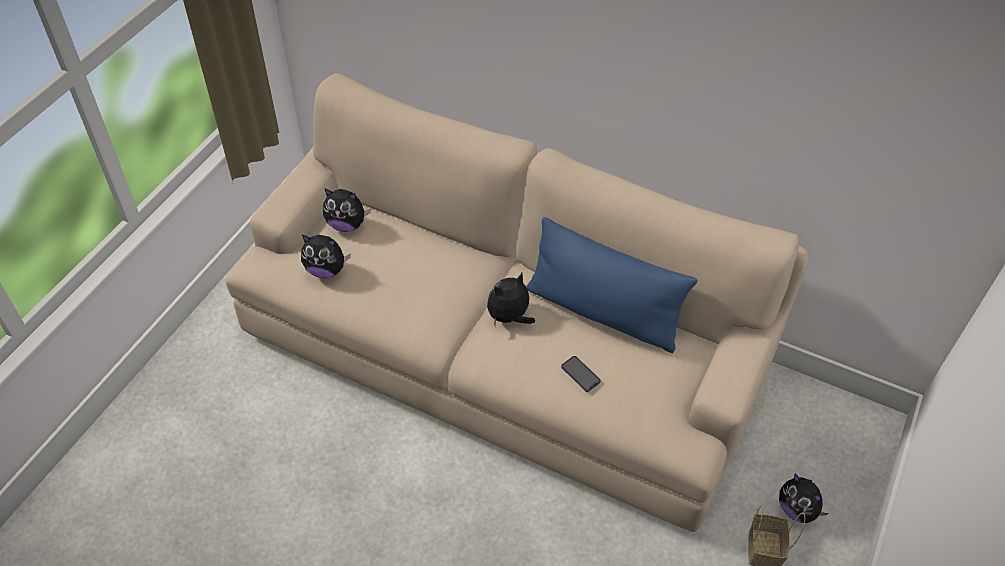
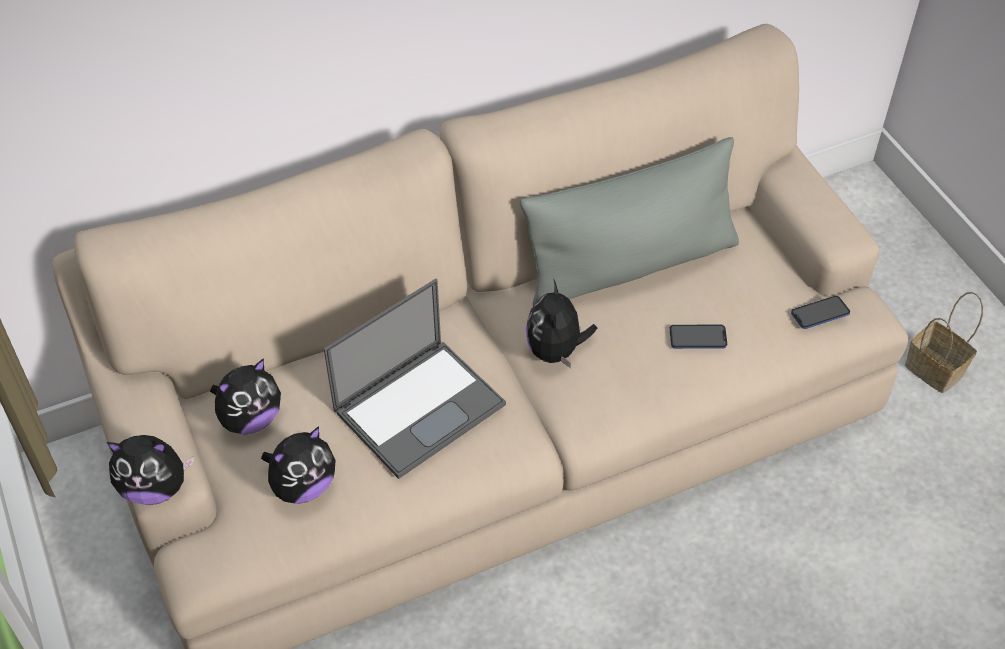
camera: 50 degrees left, 0 degrees up
(415, 283) = (420, 406): none -> laptop
(603, 312) = (630, 265): blue pillow -> grey pillow
(663, 425) = (820, 313): none -> phone
(797, 509) = (910, 313): plush toy -> plush toy (155, 488)

